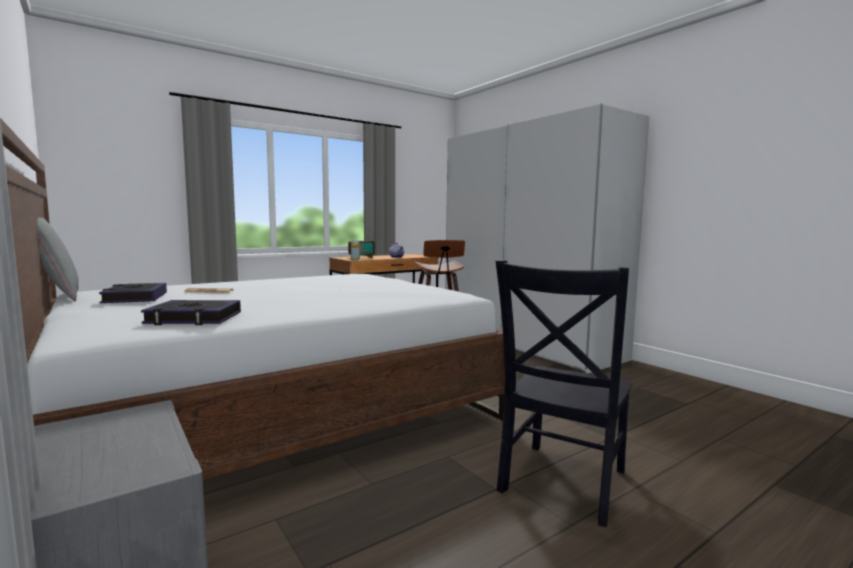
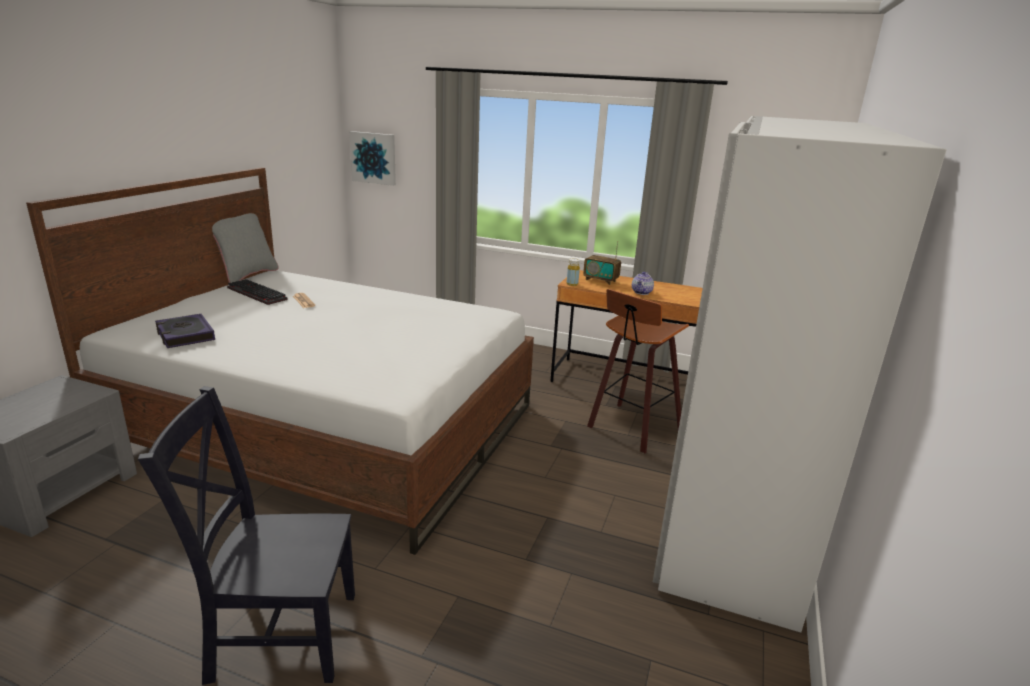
camera: 55 degrees right, 15 degrees up
(91, 181) = (373, 158): none -> picture
(135, 298) = (255, 294): book -> keyboard

